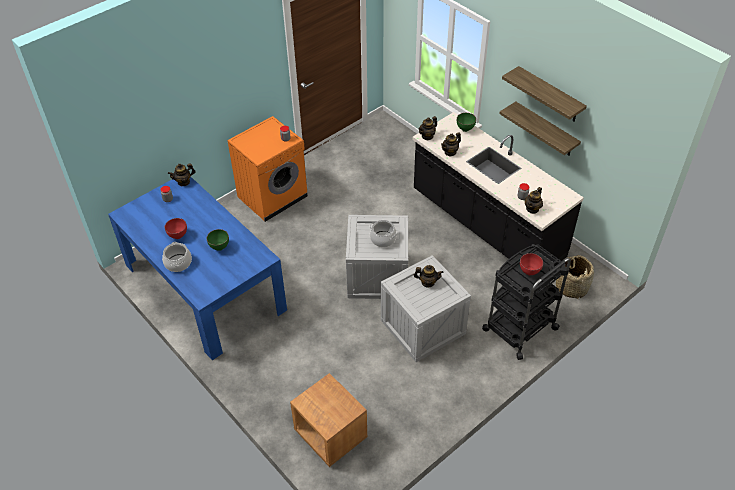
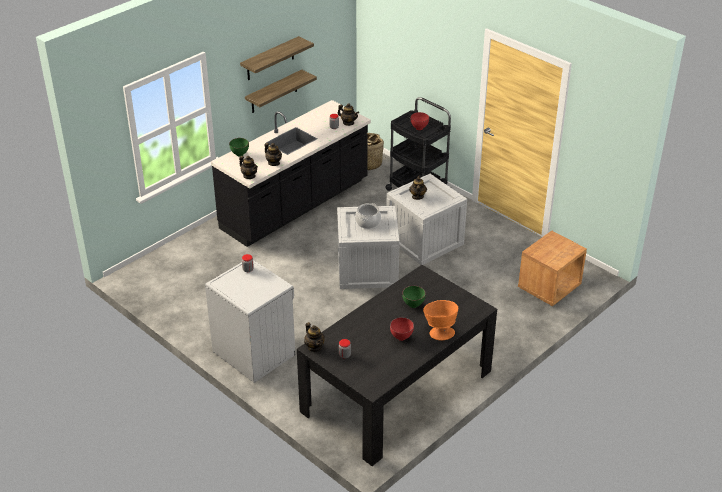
camera: 95 degrees left, 10 degrees down
(178, 263) = (439, 331): cooking pot -> orange bowl
(204, 287) = (397, 391): blue dining table -> black dining table
(273, 197) = (255, 352): orange washing machine -> white washing machine

